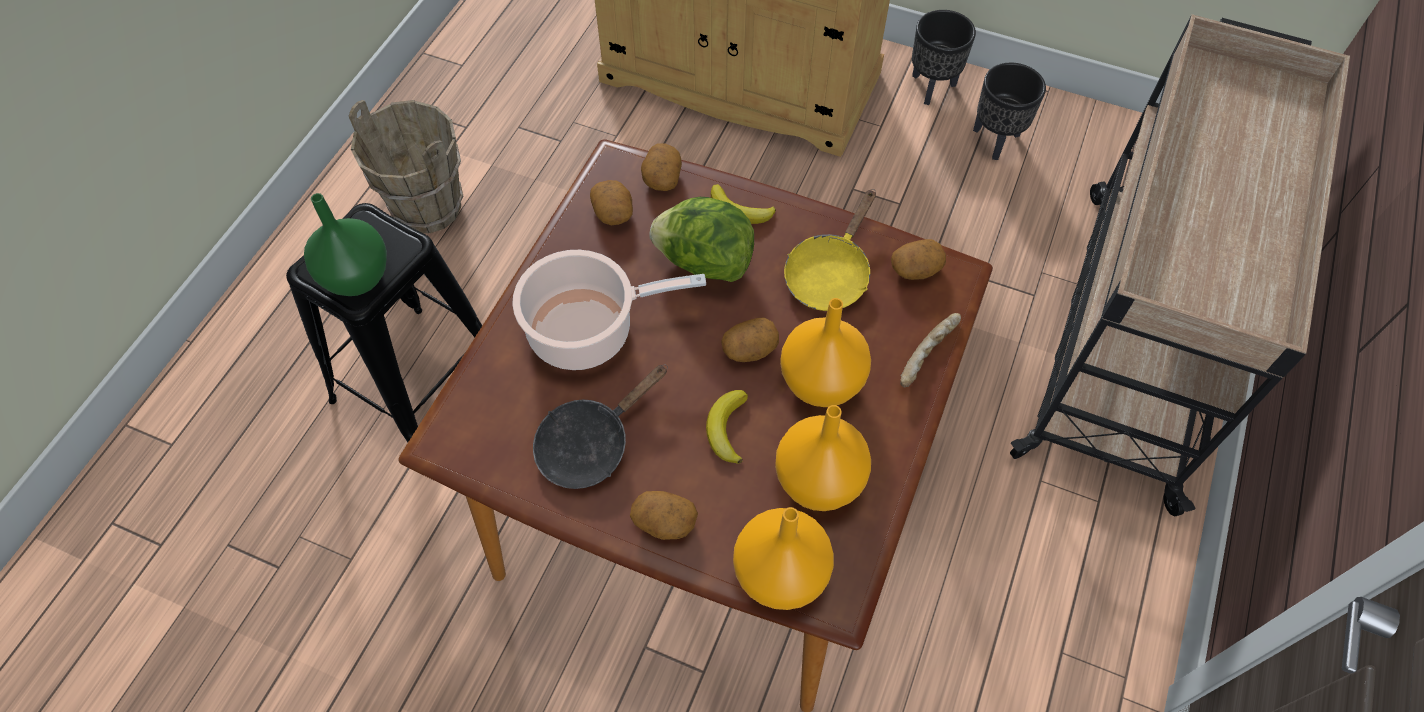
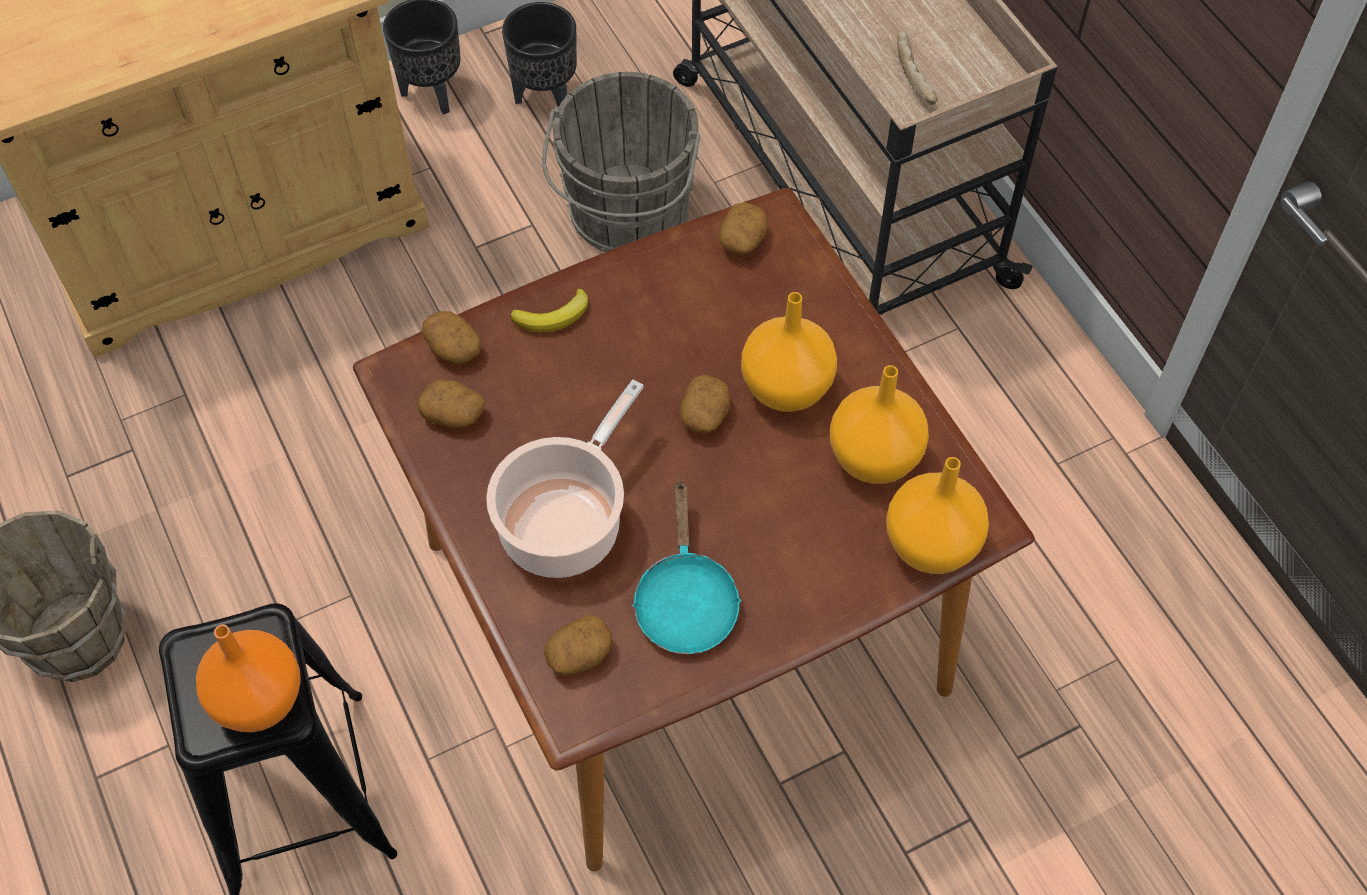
camera: 50 degrees left, 0 degrees up
(358, 278) = (261, 699): green vase -> orange vase
(590, 444) = (685, 599): black frying pan -> turquoise frying pan
(664, 522) = (811, 595): potato -> potato (579, 655)
(704, 262) = (582, 383): lettuce -> none
(727, 428) = (766, 487): banana -> none
(830, 274) = (687, 301): yellow frying pan -> none
(929, 355) = (832, 295): bread -> bread (915, 75)
(960, 246) = (627, 218): none -> grey bucket

